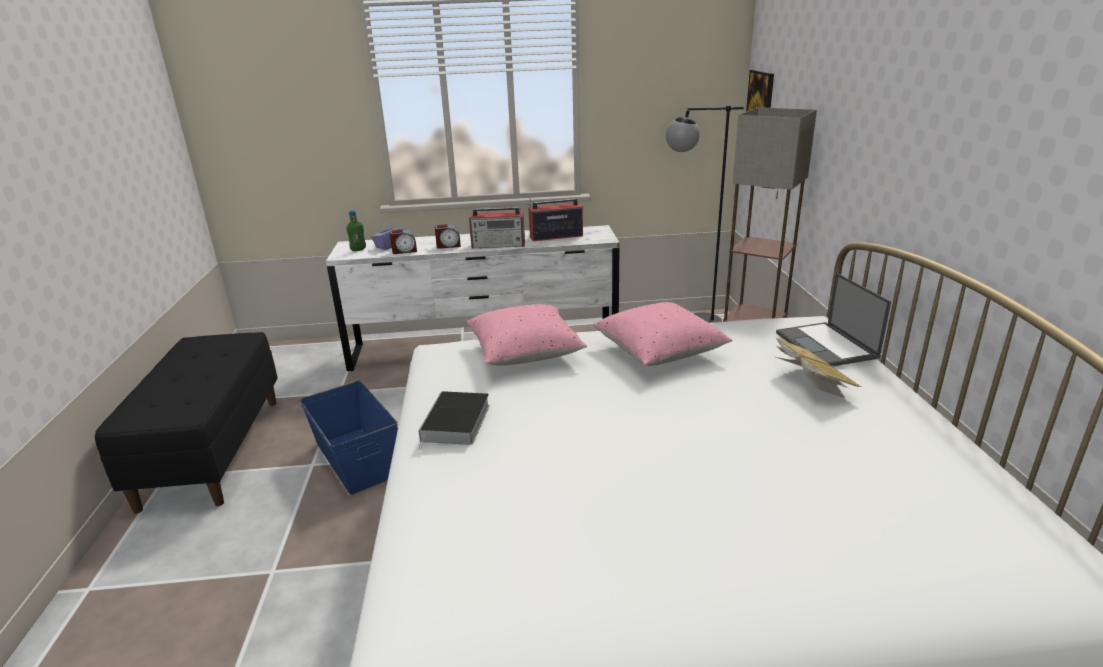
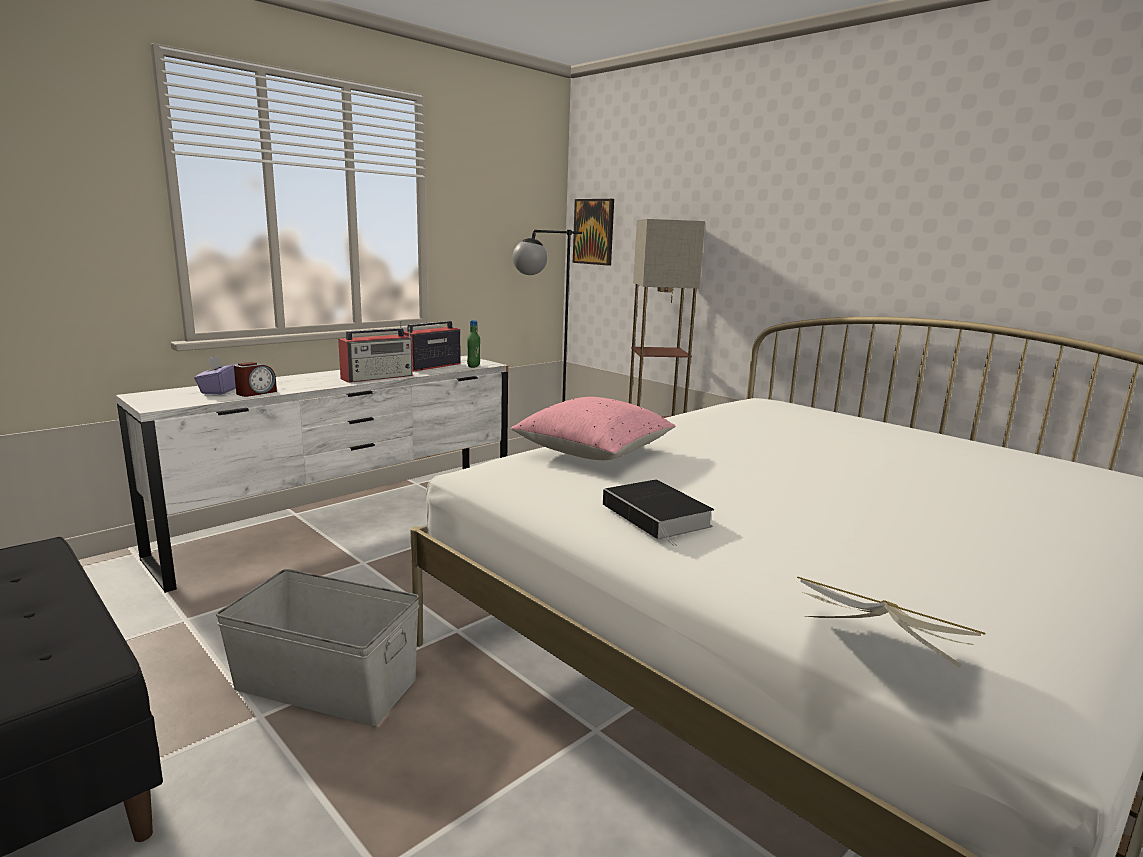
camera: 40 degrees left, 10 degrees down
(356, 458) = (326, 683): blue storage box -> grey storage box
(358, 249) = (175, 398): green bottle -> green bottle (473, 366)
(448, 246) = (311, 383): alarm clock -> none
(659, 352) = (707, 431): pink pillow -> none
(810, 384) = (850, 429): book -> book (881, 652)
(827, 345) = (808, 408): laptop -> none

